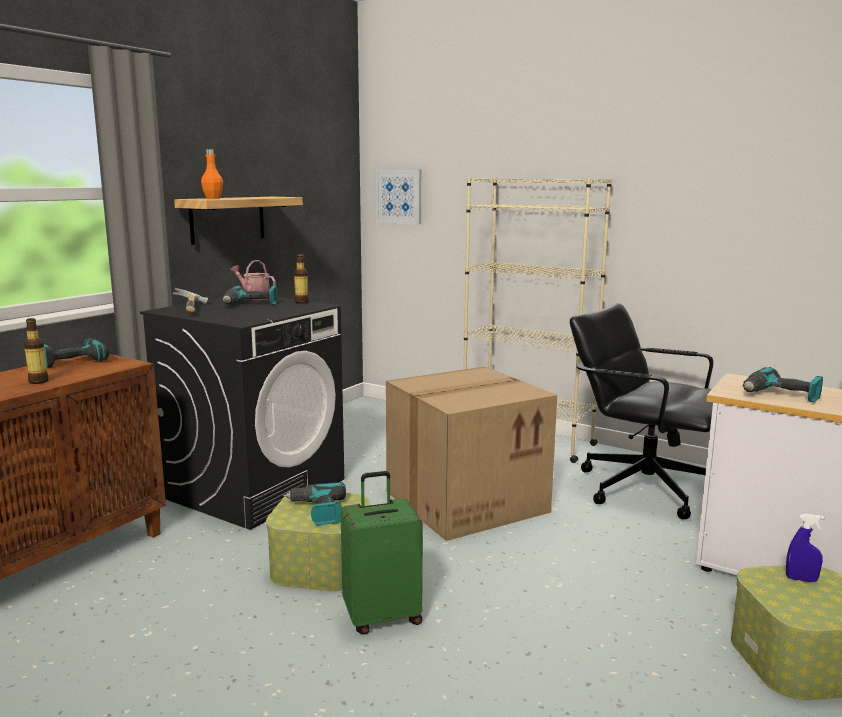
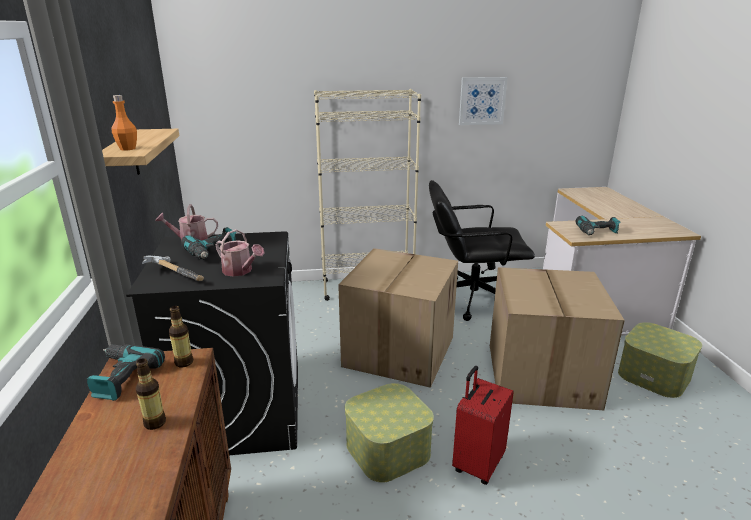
camera: 40 degrees left, 10 degrees up
(235, 316) = (240, 271): none -> watering can
(301, 302) = (250, 236): bottle -> bottle (184, 362)
(318, 511) = (390, 412): power drill -> none
(382, 616) = (477, 464): green suitcase -> red suitcase
(399, 196) = (215, 109): picture -> picture (482, 101)
(604, 584) = (539, 374): none -> cardboard box
(801, 579) = (649, 333): blue spray bottle -> none

